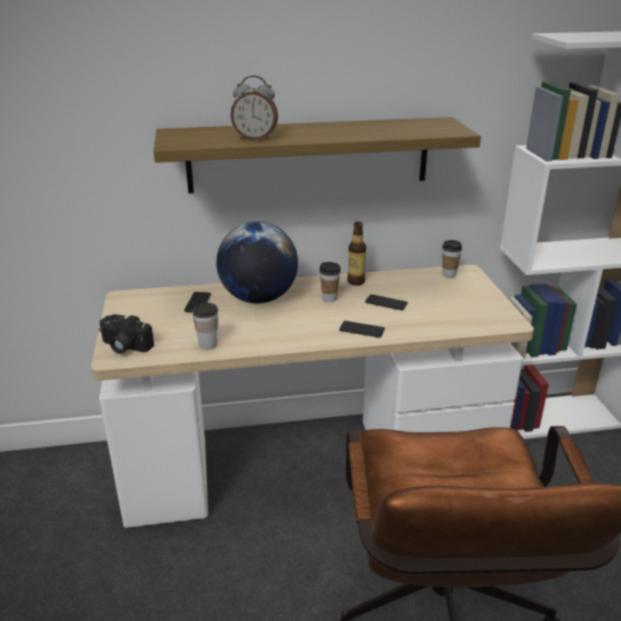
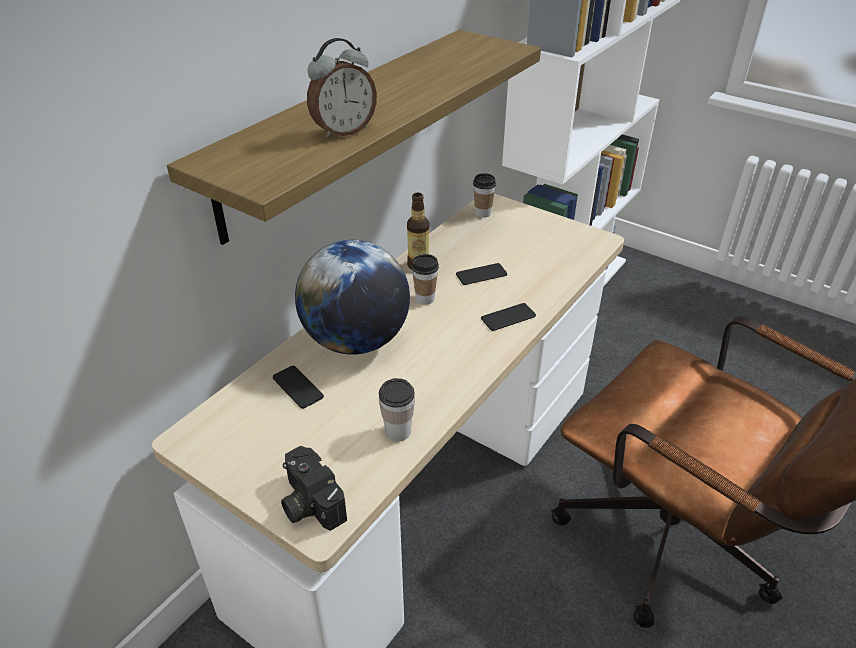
camera: 45 degrees left, 10 degrees up
(124, 346) = (308, 503): camera -> camera turned 75 degrees clockwise

